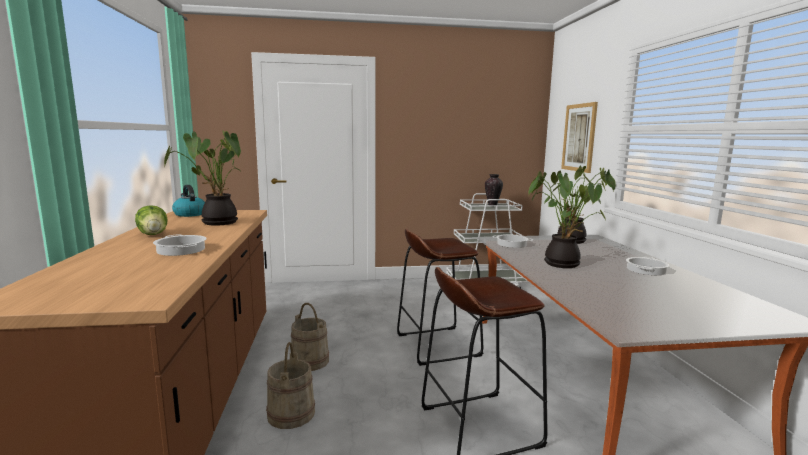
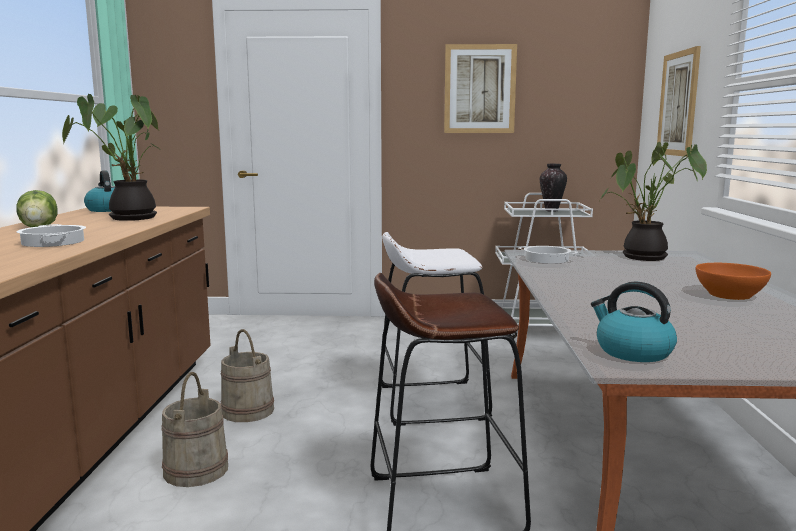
camera: 10 degrees right, 0 degrees up
(437, 345) = (431, 402): brown stool -> white stool
(443, 123) = (479, 89): none -> picture
(562, 263) = (602, 283): potted plant -> none
(626, 320) = (632, 352): none -> kettle
(645, 270) = (729, 295): cooking pot -> orange bowl

